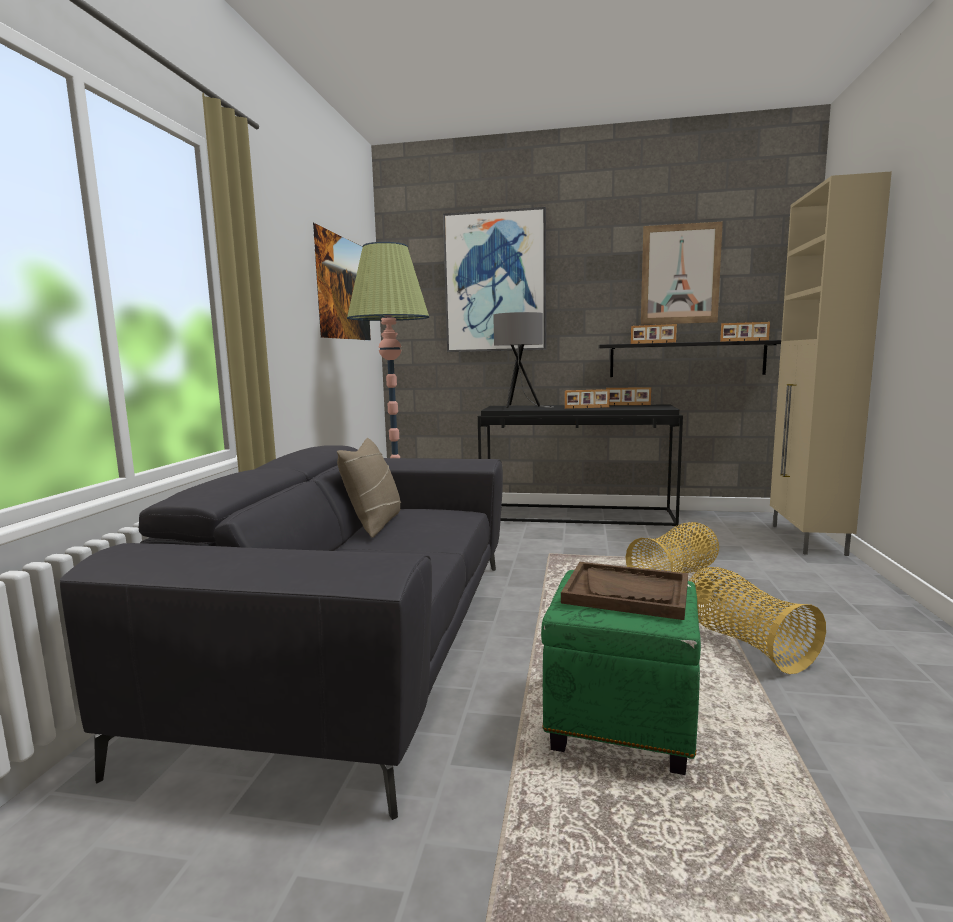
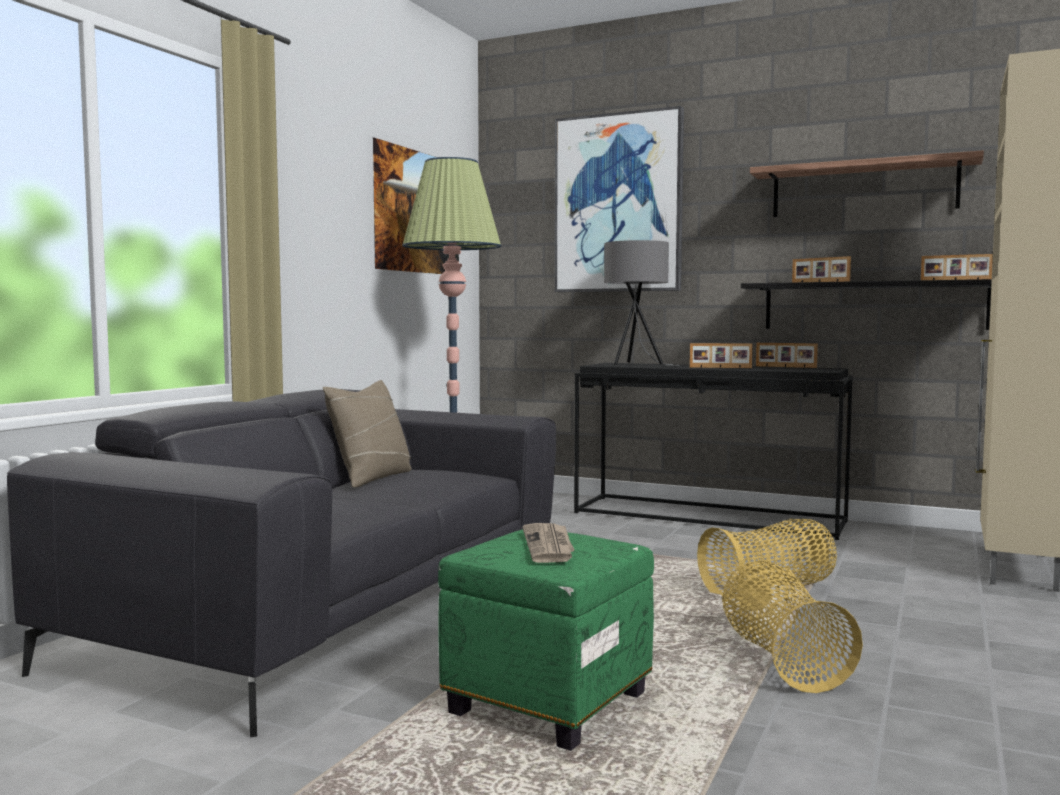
camera: 15 degrees right, 5 degrees down
(626, 593) = (549, 546): brown tray -> newspaper
(680, 274) = (863, 189): picture -> shelf

